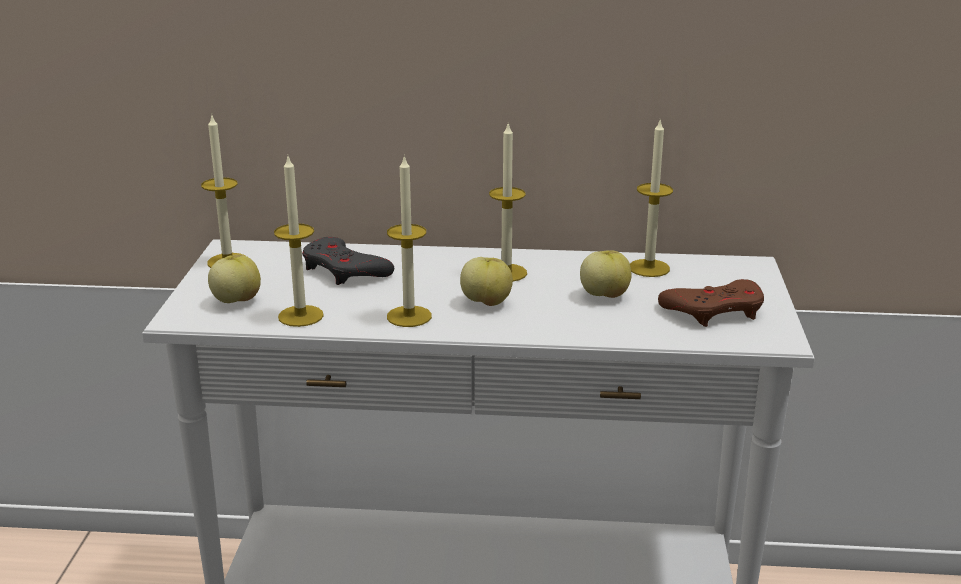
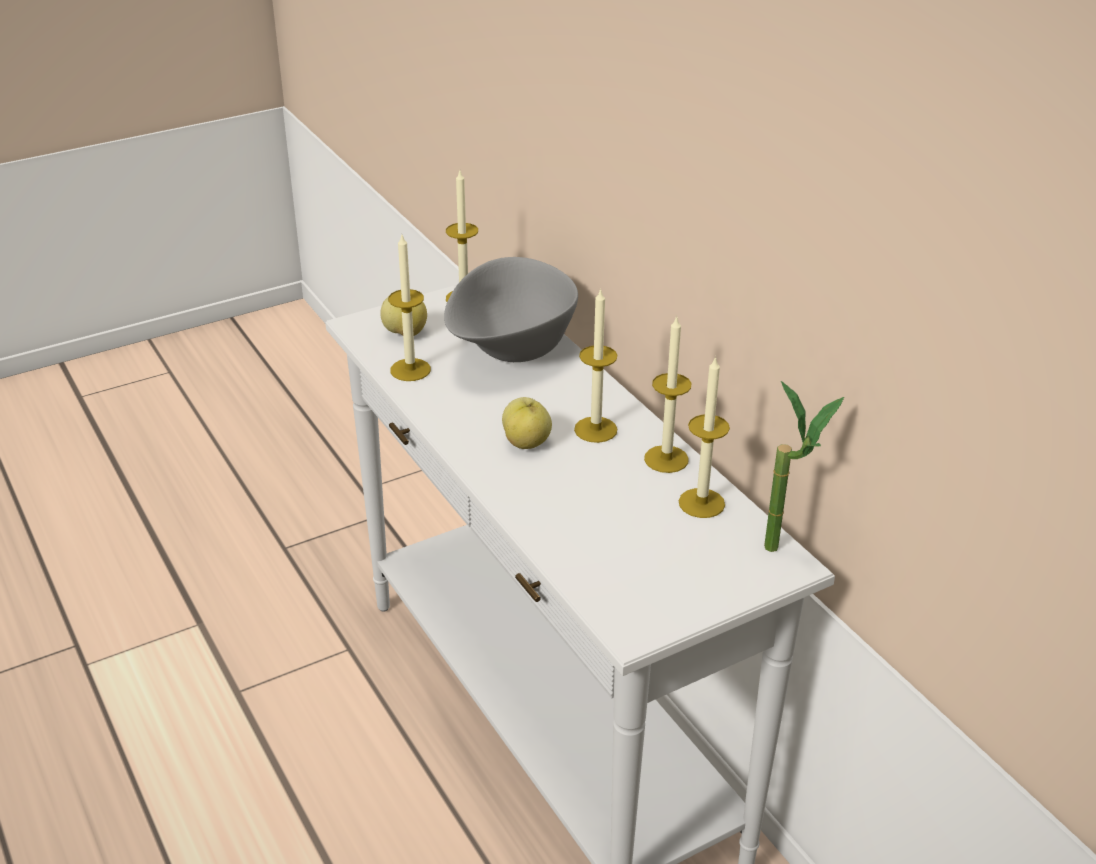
camera: 55 degrees right, 10 degrees up
(344, 270) = (509, 352): grey game controller -> grey bowl
(409, 316) = (461, 416): candle -> candle (666, 459)
(604, 295) = (611, 498): apple -> none
(715, 310) = (651, 573): brown game controller -> none
(734, 261) = (786, 550): none -> potted plant

